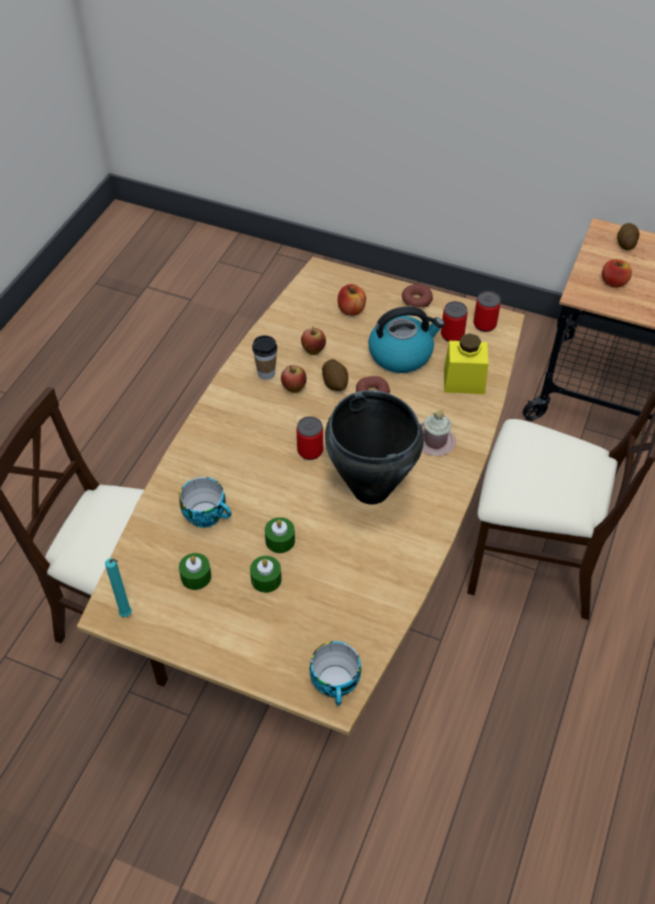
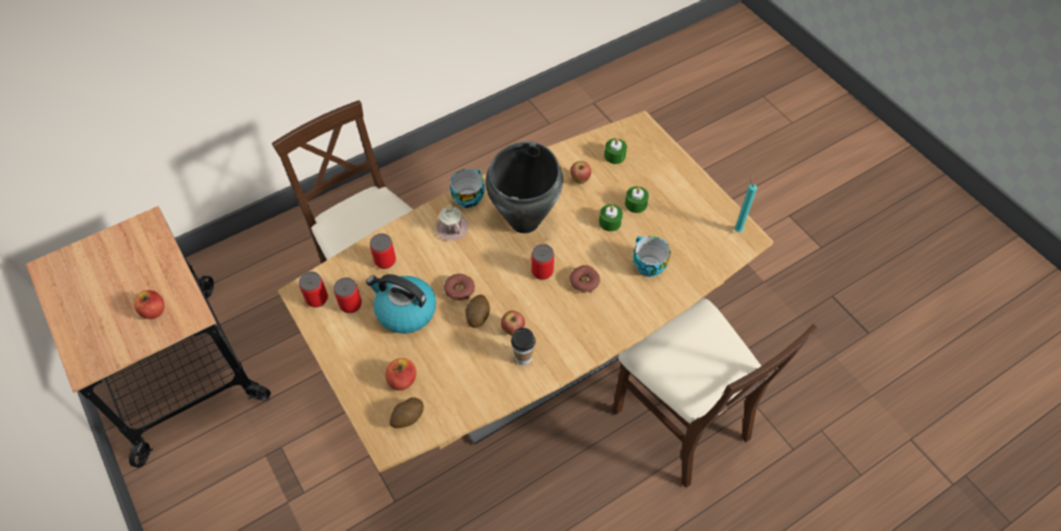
camera: 145 degrees left, 5 degrees up
(196, 576) = (679, 229): green candle -> green candle (614, 155)
(313, 351) = (469, 357): apple -> apple (580, 180)
(337, 684) = (635, 132): cup -> cup (468, 197)
(416, 300) = (342, 355): donut -> donut (584, 282)
(464, 381) = (385, 261): yellow jar -> can
(626, 243) = (90, 343): potato -> potato (408, 418)

